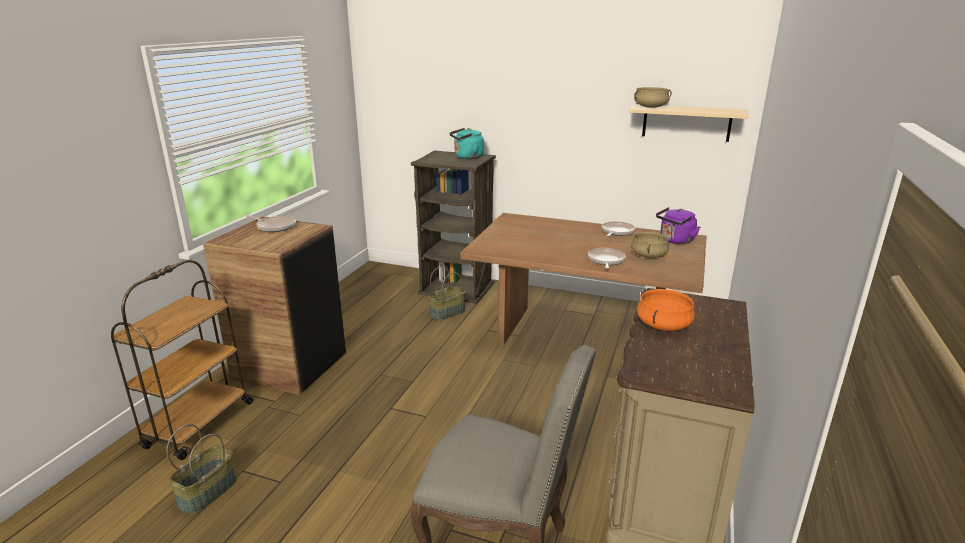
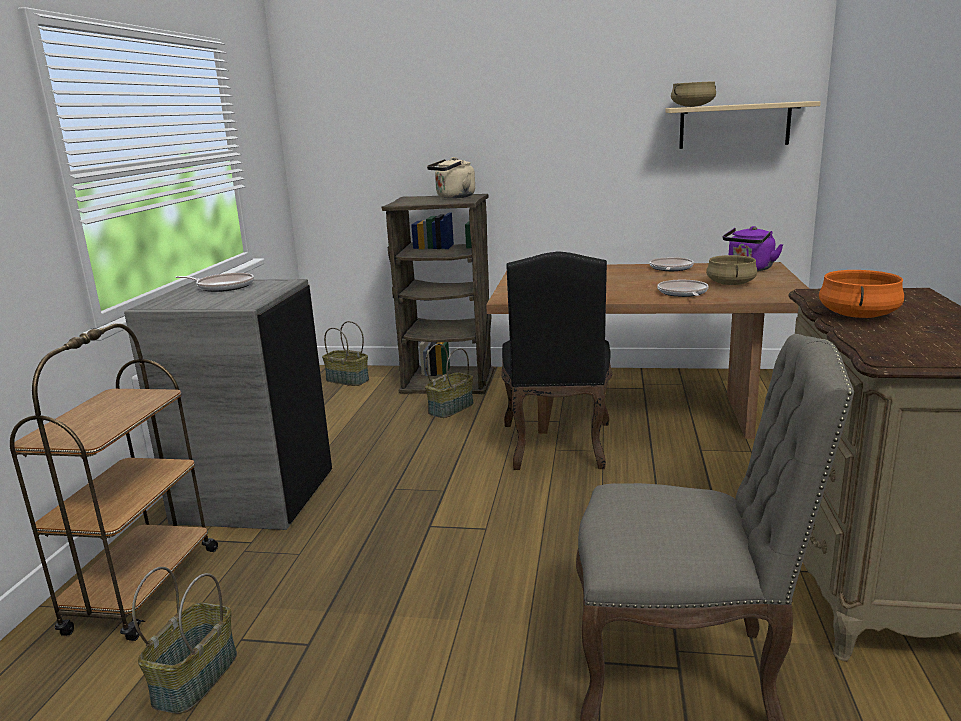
camera: 10 degrees left, 5 degrees down
(291, 365) = (256, 495): brown cabinet -> grey cabinet
(387, 278) = (346, 380): none -> basket
(467, 157) = (453, 197): turquoise kettle -> beige kettle
(505, 357) = (557, 447): none -> black chair

